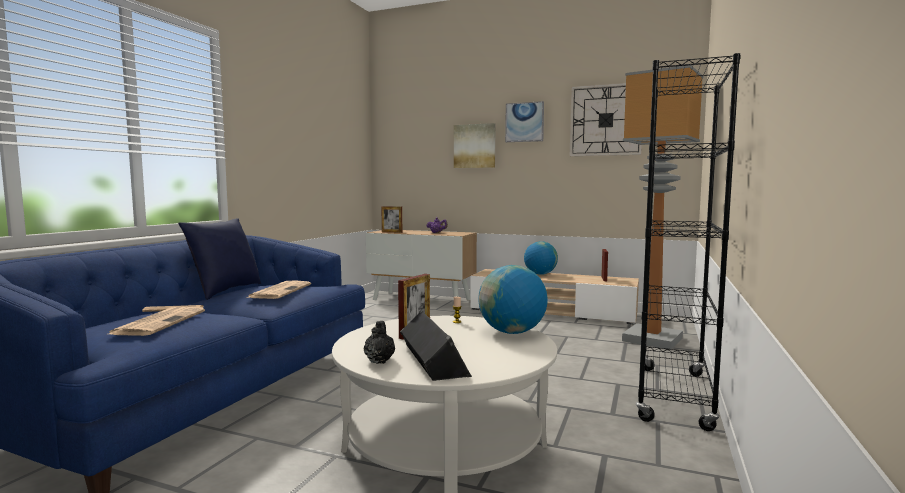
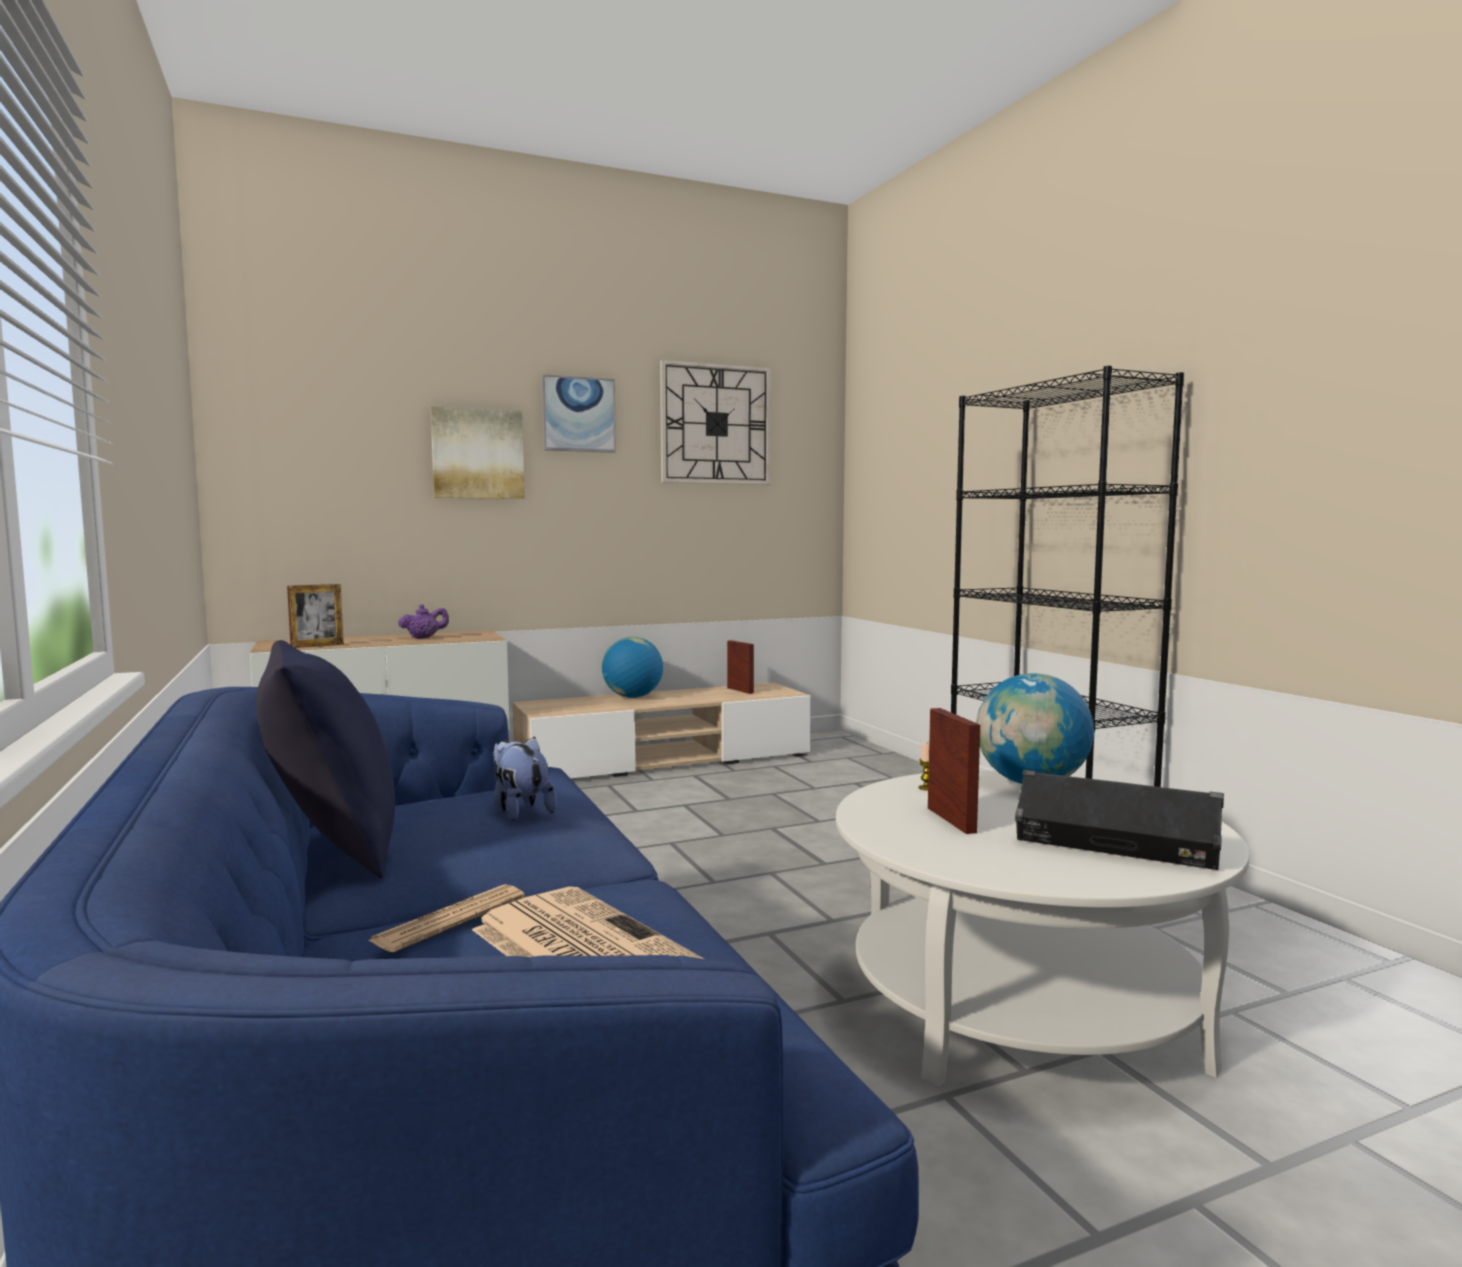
camera: 45 degrees left, 0 degrees up
(280, 291) = (520, 811): newspaper -> plush toy
(379, 360) = (1077, 871): black teapot -> none
(653, 339) = (871, 770): floor lamp -> none

